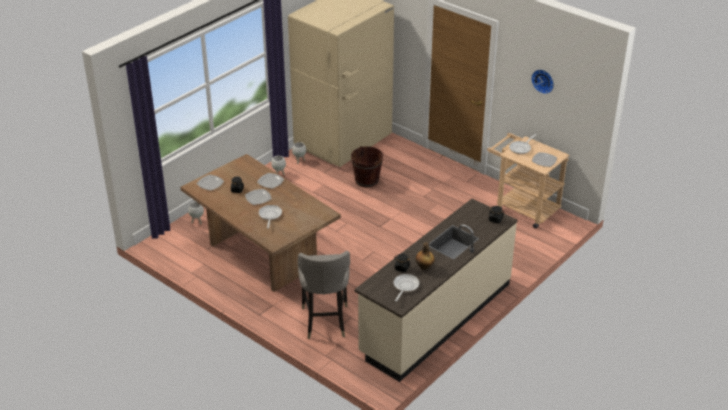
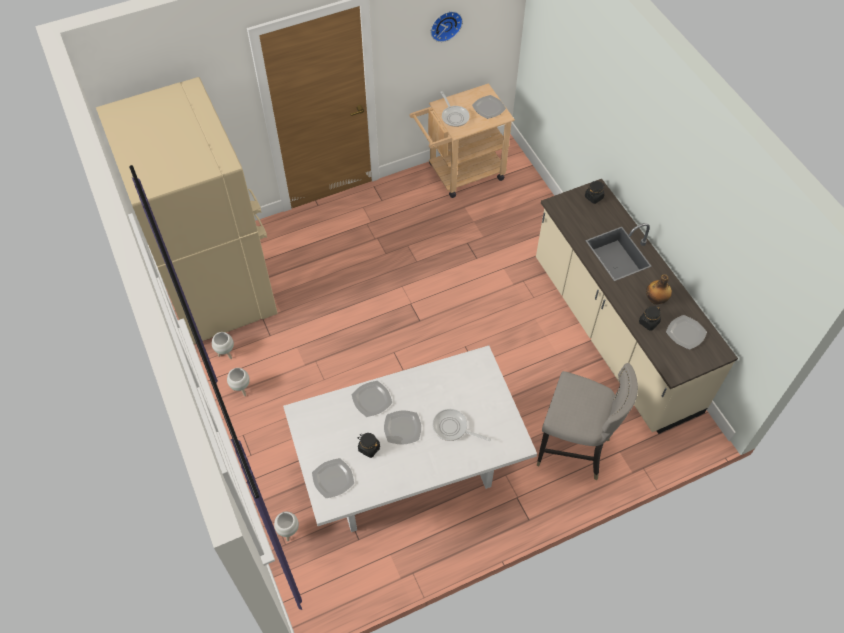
camera: 65 degrees left, 20 degrees up
(262, 255) = (409, 474): brown dining table -> white dining table
(366, 180) = (318, 296): brown bucket -> none
(405, 287) = (686, 333): frying pan -> plate

